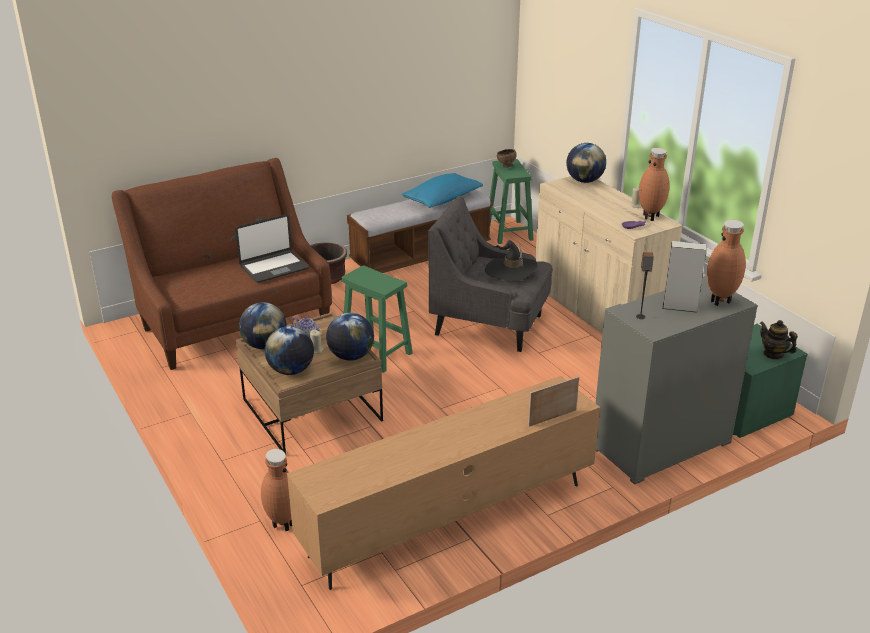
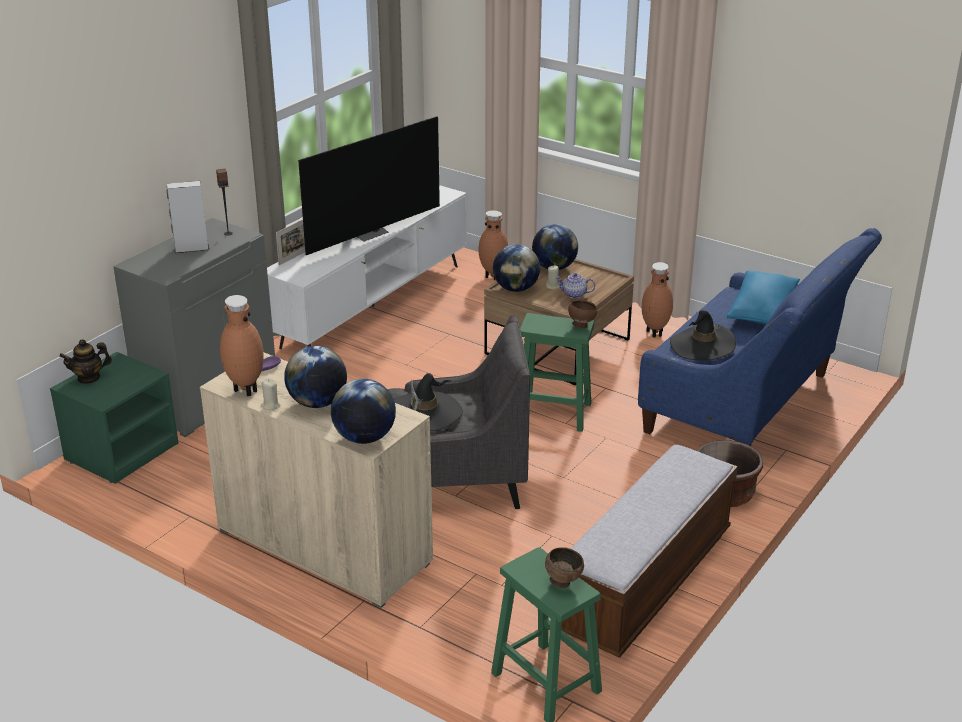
camera: 155 degrees right, 0 degrees up
(233, 322) = (748, 406): brown sofa -> blue sofa
(265, 345) = (603, 280): globe -> globe (317, 403)
(274, 267) = (702, 346): laptop -> black hat
(356, 274) = (581, 325): none -> brown bowl
(442, 200) = (626, 524): blue pillow -> blue pillow (762, 311)
(449, 518) = (373, 306): brown tv stand -> white tv stand
(453, 431) = (370, 233): none -> television
(721, 301) = (150, 261): brown vase -> brown vase (654, 333)
(773, 354) = (89, 378): teapot -> teapot turned 135 degrees clockwise

